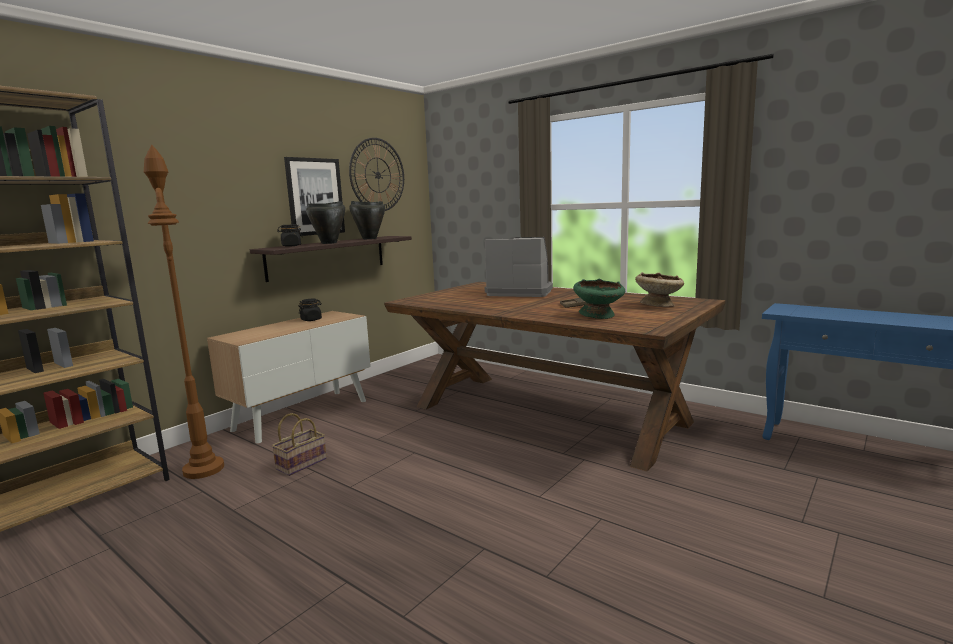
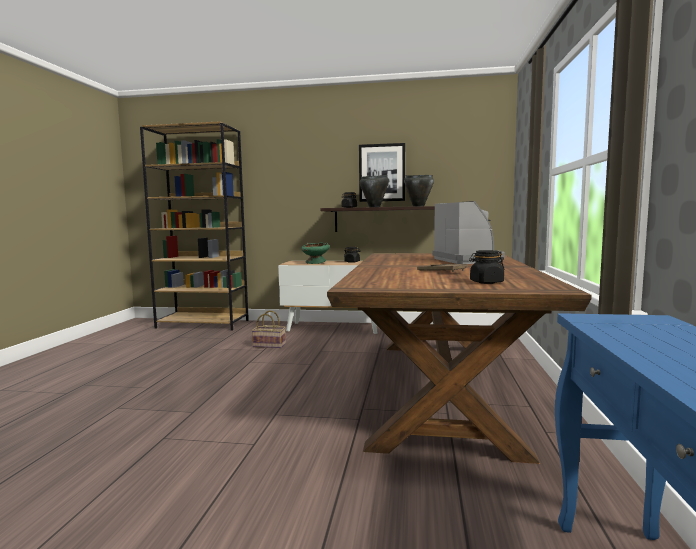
camera: 60 degrees right, 5 degrees down
(203, 469) = (247, 332): brown floor lamp -> none
(377, 175) = (447, 153): wall clock -> none
(599, 315) = (396, 276): green bowl -> green bowl (316, 263)
(658, 305) = (486, 282): beige bowl -> black jar

